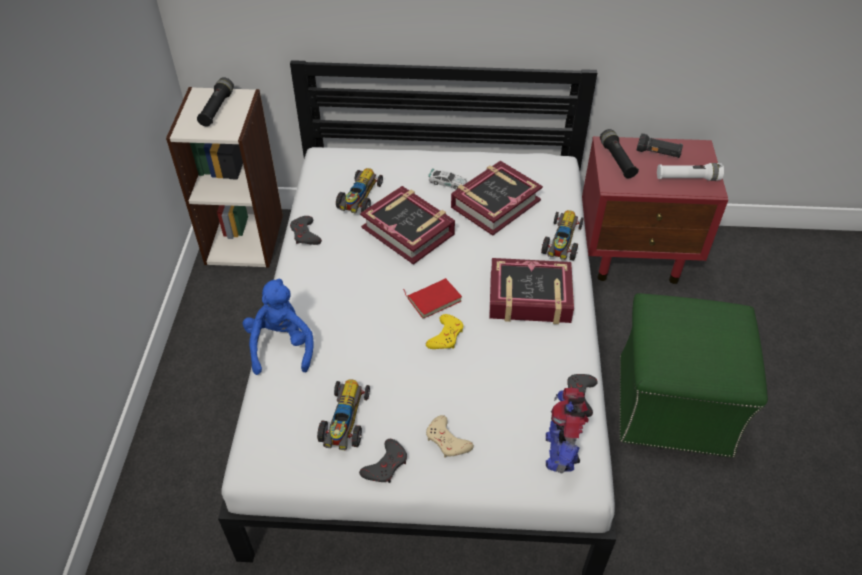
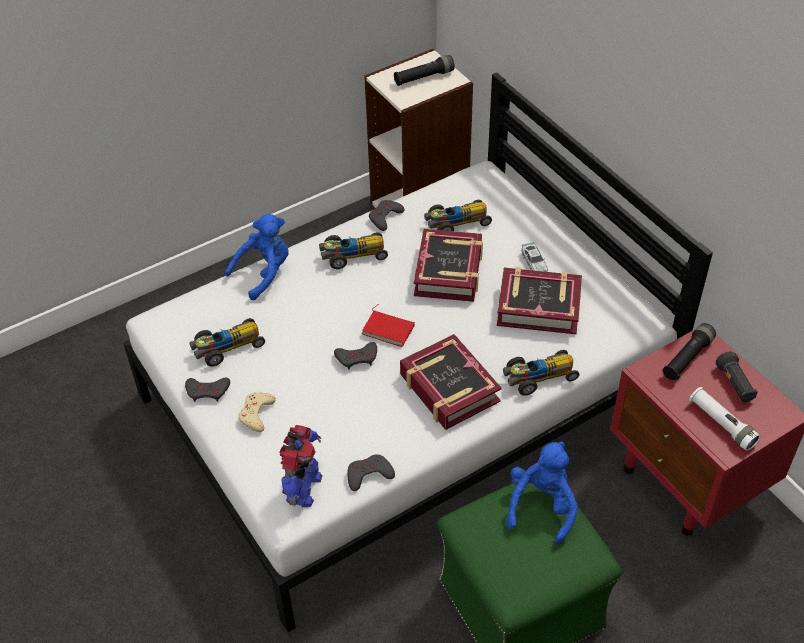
camera: 55 degrees right, 0 degrees up
(326, 276) = (352, 255): none -> toy car
(445, 336) = (357, 358): yellow game controller -> grey game controller
(561, 451) = (302, 489): toy robot -> toy robot turned 135 degrees clockwise
(675, 313) = (542, 506): none -> blue plush toy

